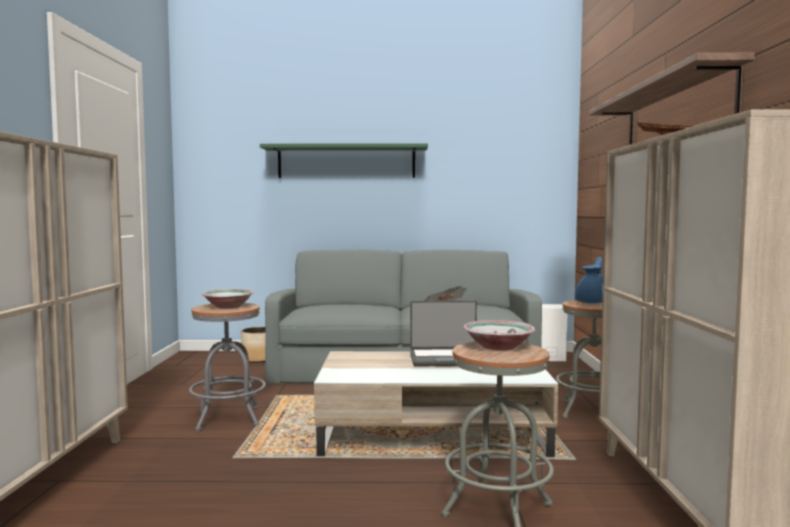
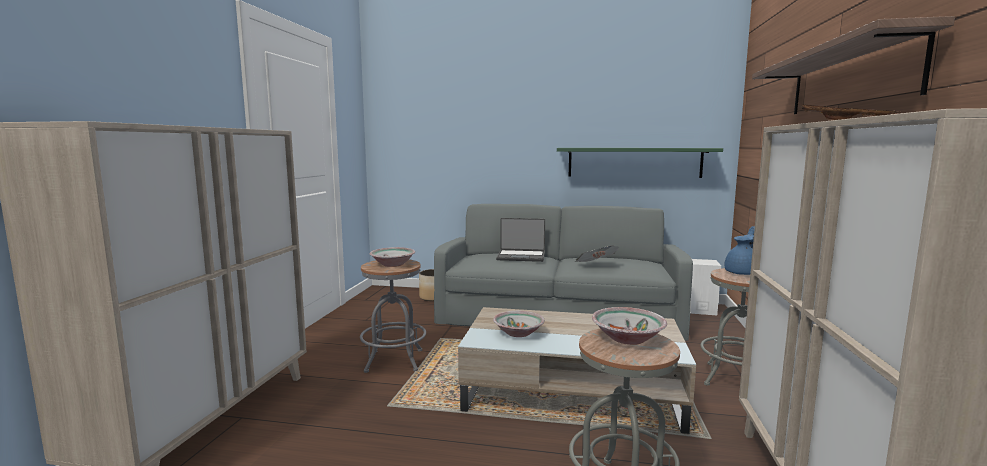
camera: 10 degrees right, 5 degrees up
(346, 162) = (513, 122): green shelf -> green shelf (634, 162)
(375, 369) = (519, 333): none -> bowl
(446, 359) = (589, 324): laptop -> laptop (521, 257)

